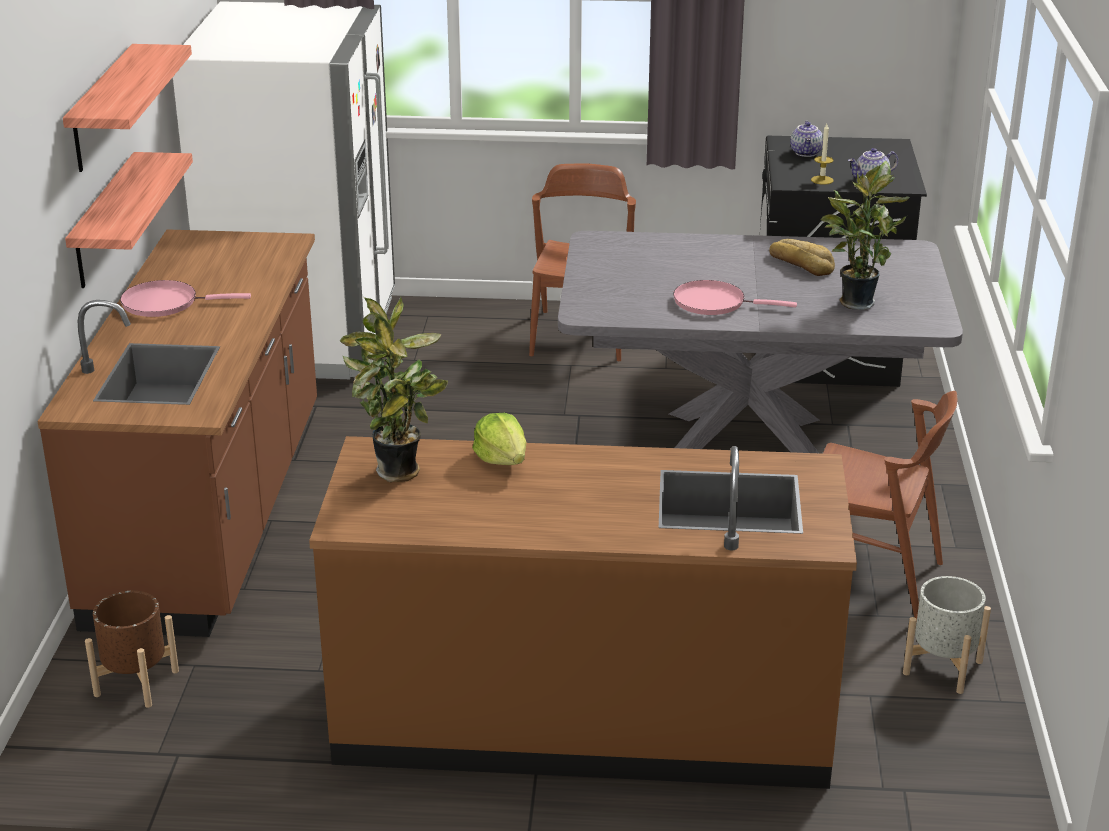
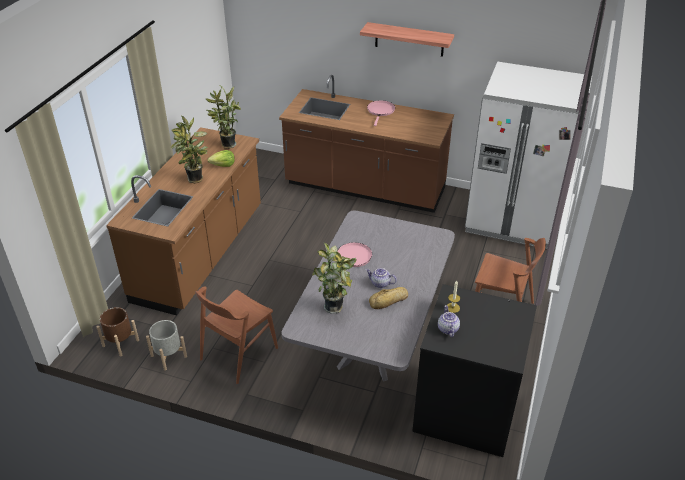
camera: 105 degrees right, 10 degrees up
(105, 221) = (393, 74): shelf -> none
(136, 683) = (272, 169): brown planter -> brown planter (121, 343)
(590, 483) = (195, 180): none -> potted plant
(806, 153) = (500, 314): teapot -> teapot (380, 284)

